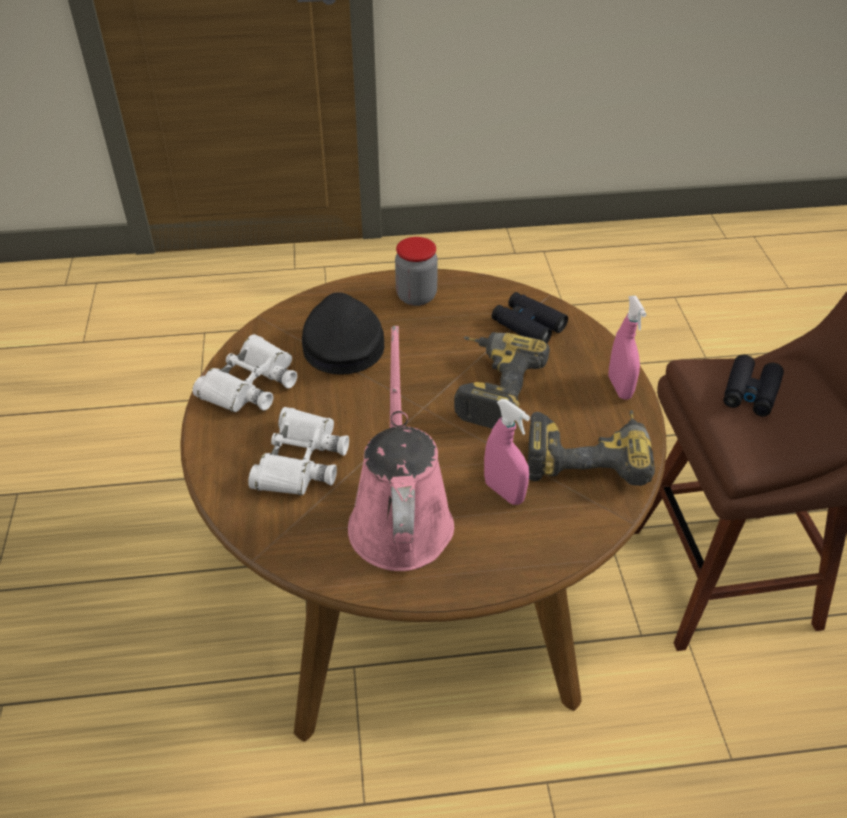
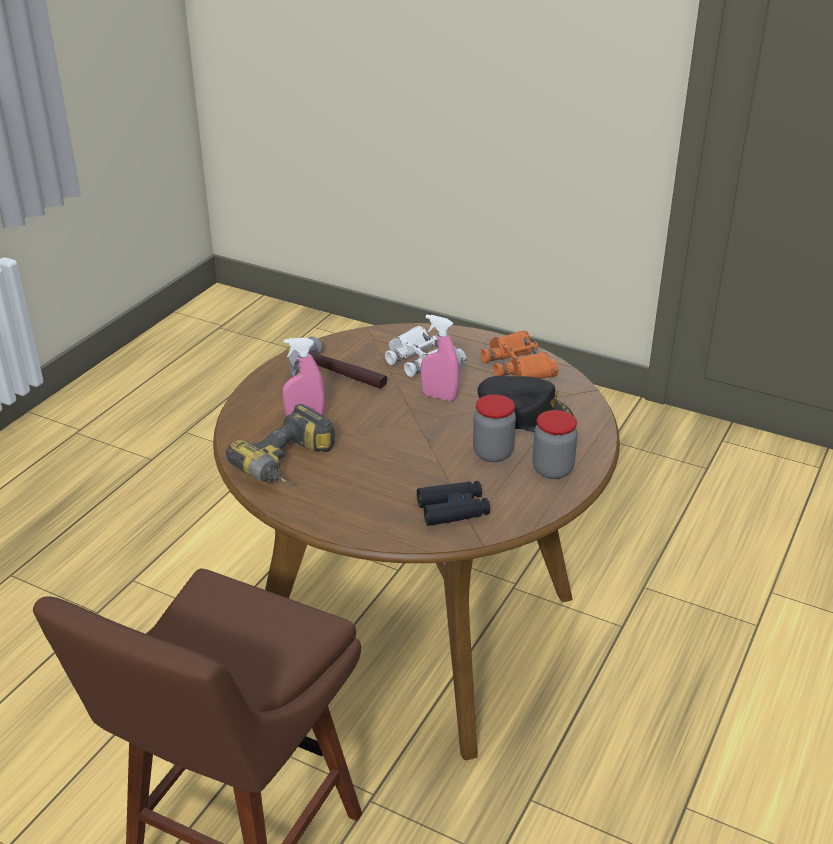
camera: 125 degrees right, 10 degrees down
(250, 384) = (517, 365): white binoculars -> orange binoculars
(400, 517) = (335, 377): pink watering can -> hammer
(427, 336) = (493, 453): none -> jar
(489, 387) = (403, 456): power drill -> none
(619, 387) = (330, 517): pink spray bottle -> pink spray bottle (439, 396)
(750, 393) = (256, 629): black binoculars -> none

